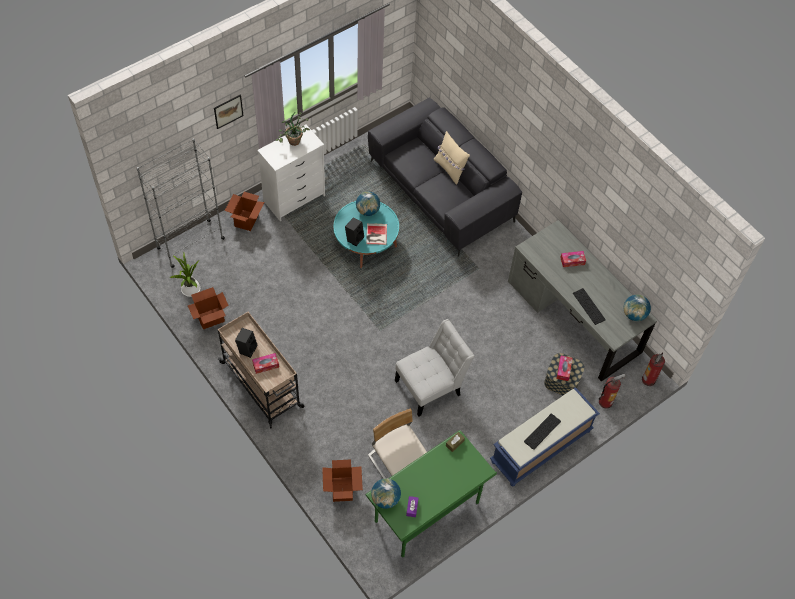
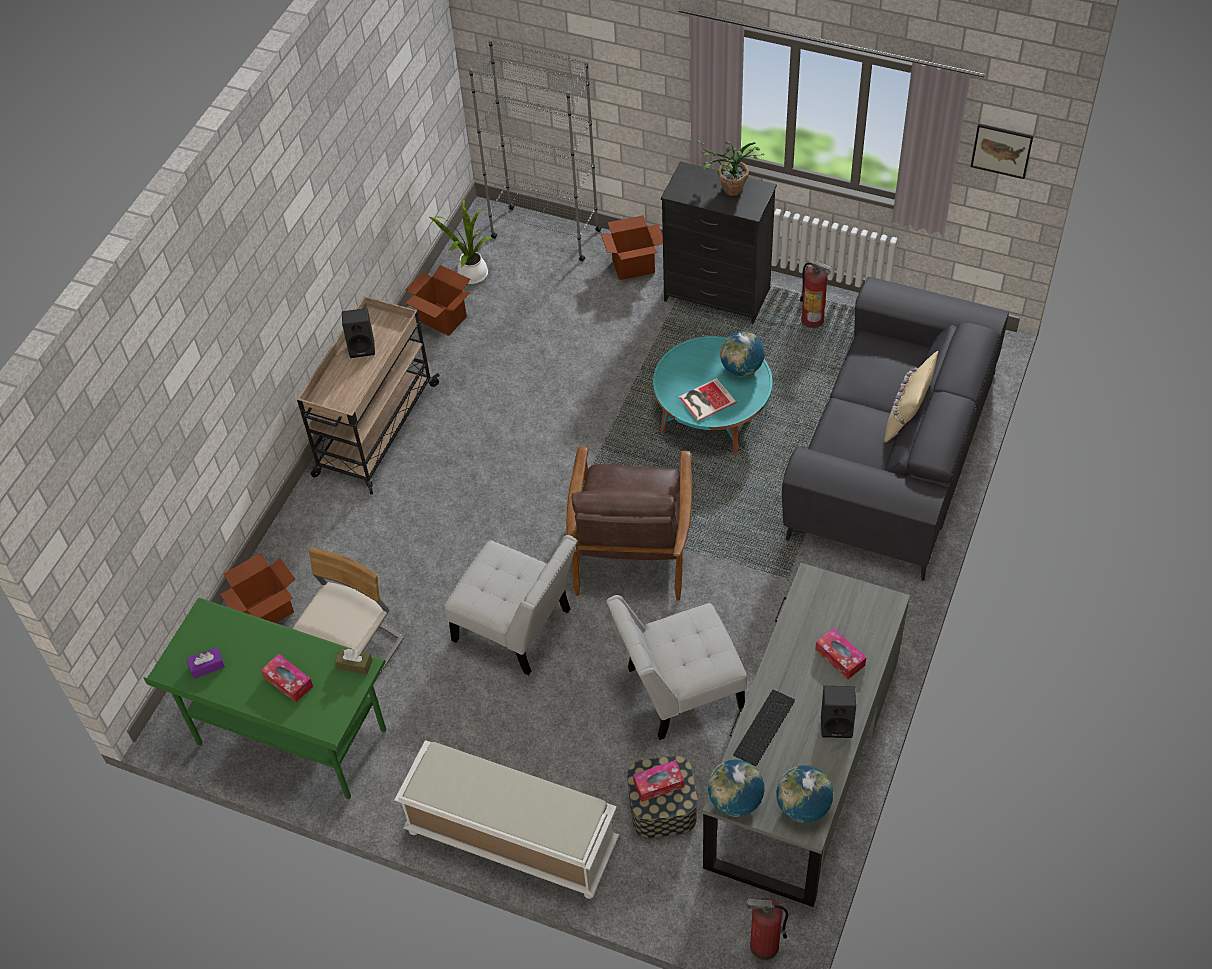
camera: 65 degrees right, 5 degrees down
(228, 111) = (656, 60): picture -> picture (1001, 150)
(266, 365) = (350, 380): tissue box -> tissue box (288, 682)
(294, 199) = (716, 295): white dresser -> black dresser
(354, 238) = (677, 379): black speaker -> black speaker (837, 724)
(385, 499) = (203, 625): globe -> globe (735, 800)
(417, 315) = (632, 545): none -> brown armchair
(508, 341) = (678, 691): none -> white chair
(541, 447) = (510, 839): blue bench -> white bench
(542, 432) = (488, 797): keyboard -> none
(605, 402) = (667, 896): fire extinguisher -> fire extinguisher (812, 320)

